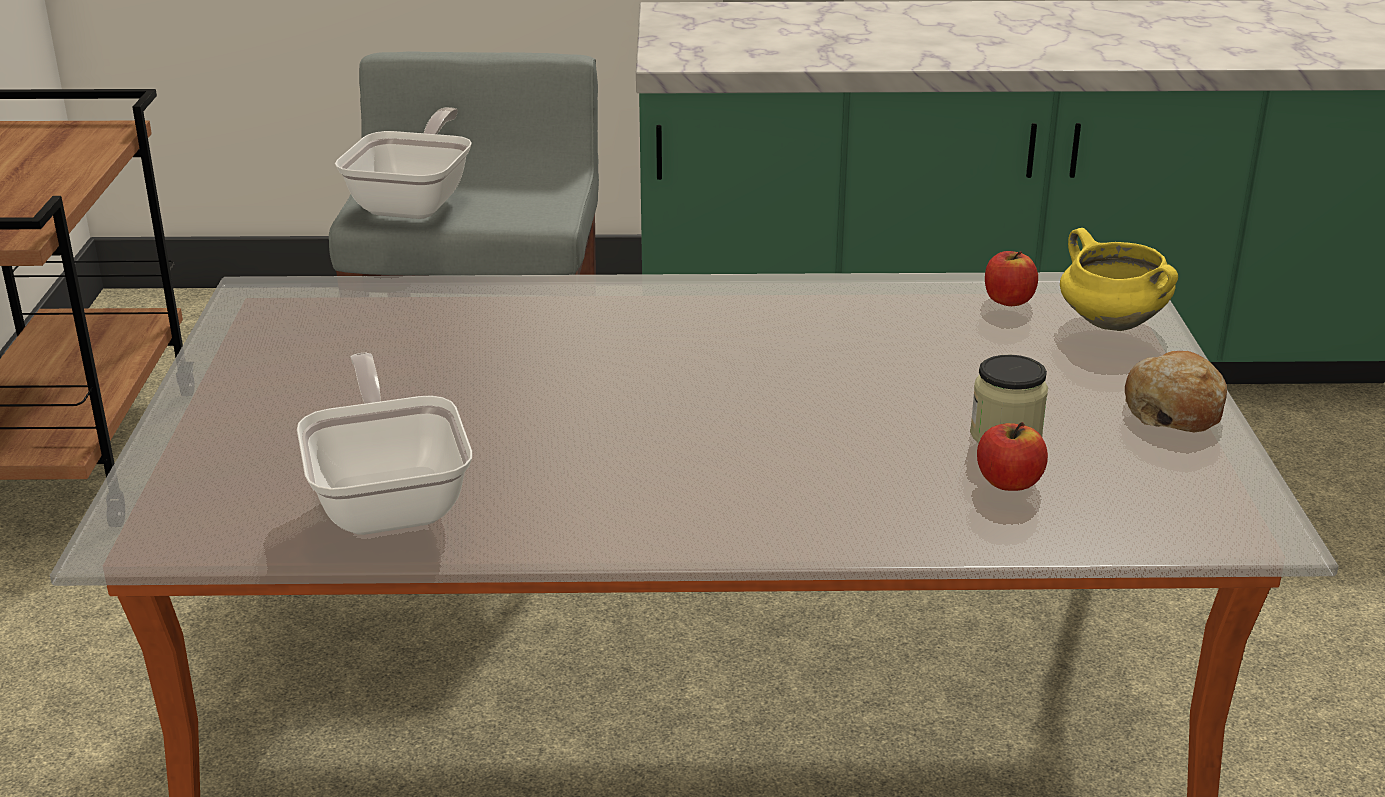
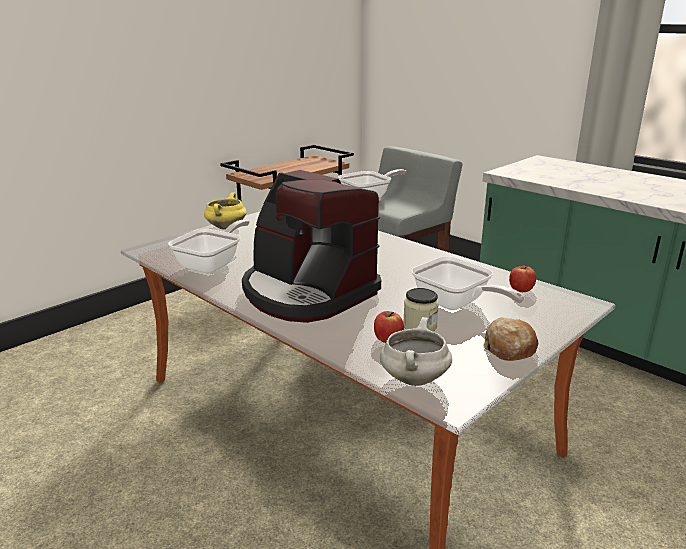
camera: 45 degrees right, 5 degrees down
(714, 465) = (307, 292): none -> coffee machine
(978, 371) = (456, 304): none -> frying pan
(1109, 323) = (549, 312): yellow cooking pot -> yellow cooking pot (226, 227)
(1161, 525) = (413, 378): none -> white cooking pot

